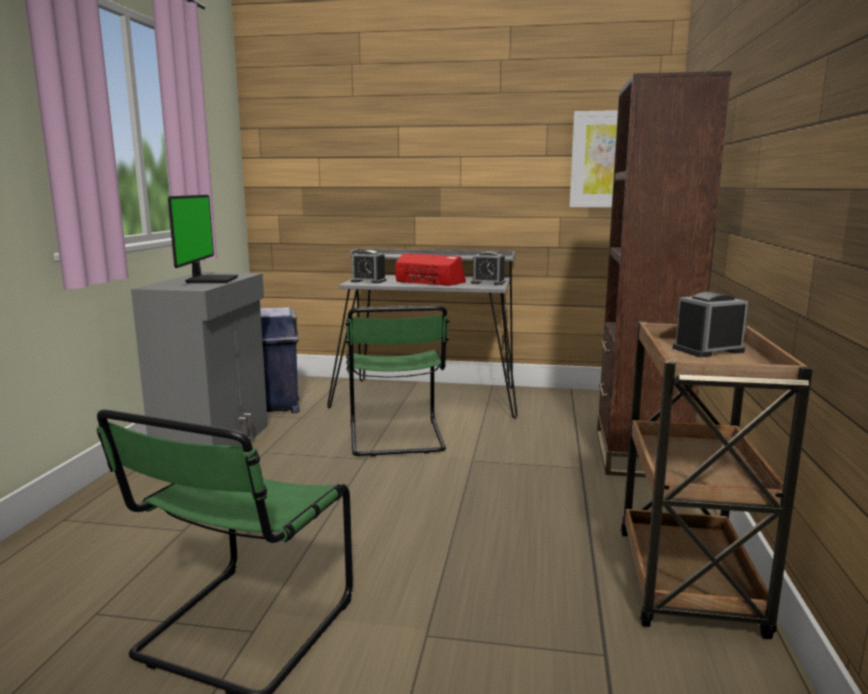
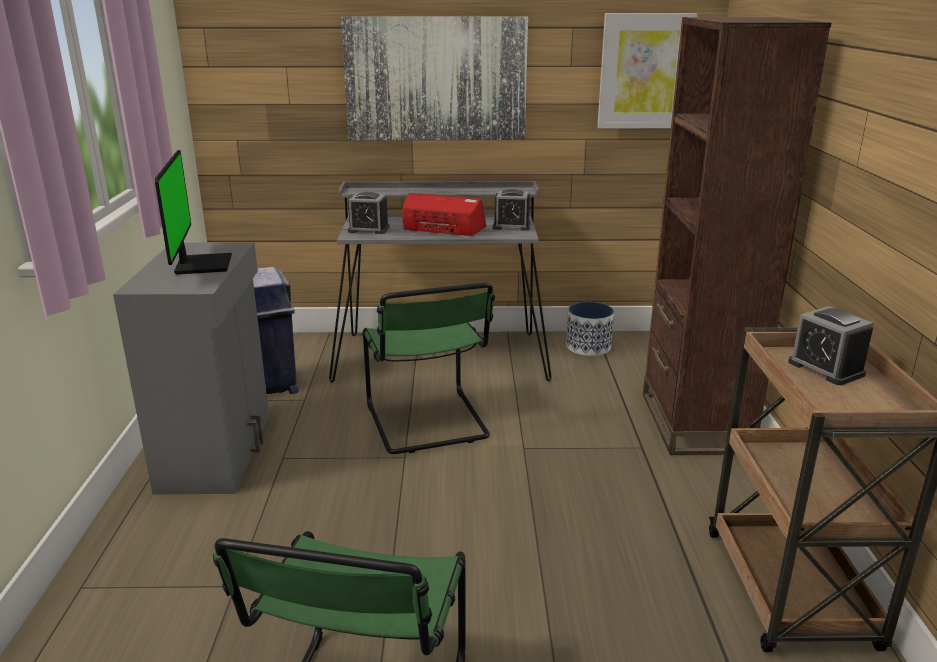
camera: 10 degrees left, 10 degrees up
(434, 166) = (435, 79): none -> picture
(560, 398) = (588, 347): none -> planter
(708, 350) = (826, 368): alarm clock -> alarm clock turned 90 degrees counterclockwise

